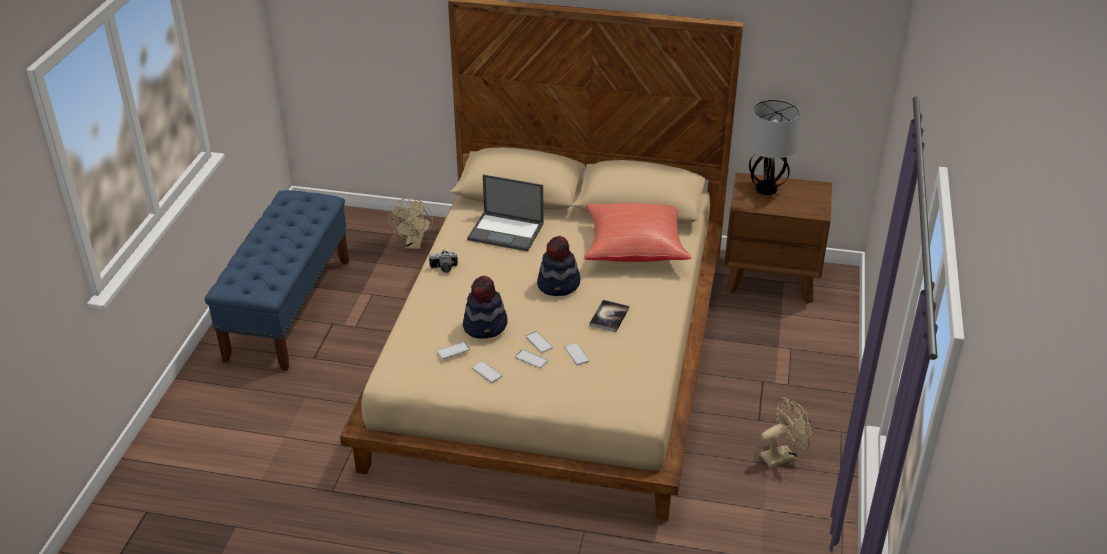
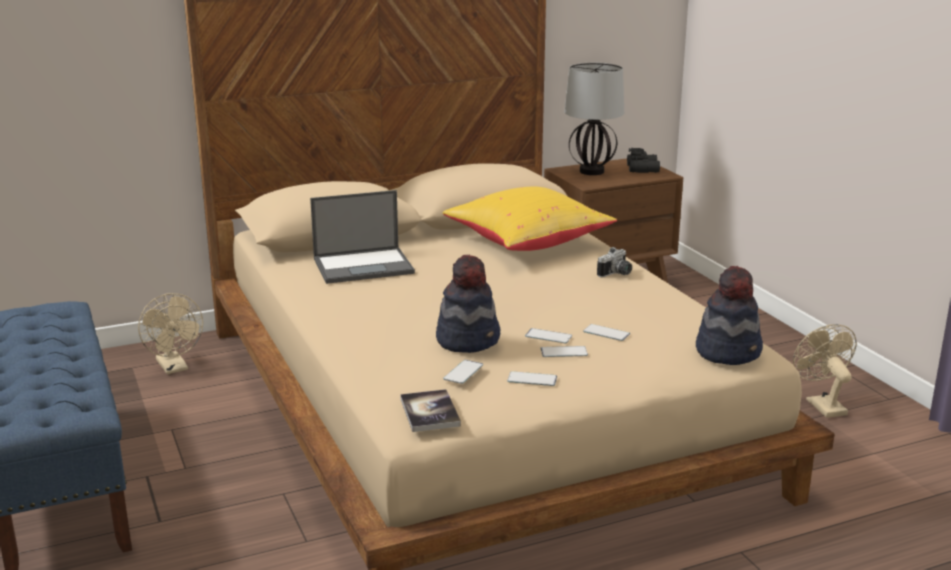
camera: 35 degrees left, 15 degrees down
(444, 269) = (333, 313): camera -> camera (616, 274)
(559, 285) = (495, 286): hat -> hat (728, 351)
(609, 317) = (591, 294): book -> book (429, 412)
(634, 248) = (526, 242): red pillow -> yellow pillow
(783, 455) = (821, 404): beige fan -> beige fan turned 45 degrees counterclockwise
(811, 200) = (643, 169): none -> black binoculars

